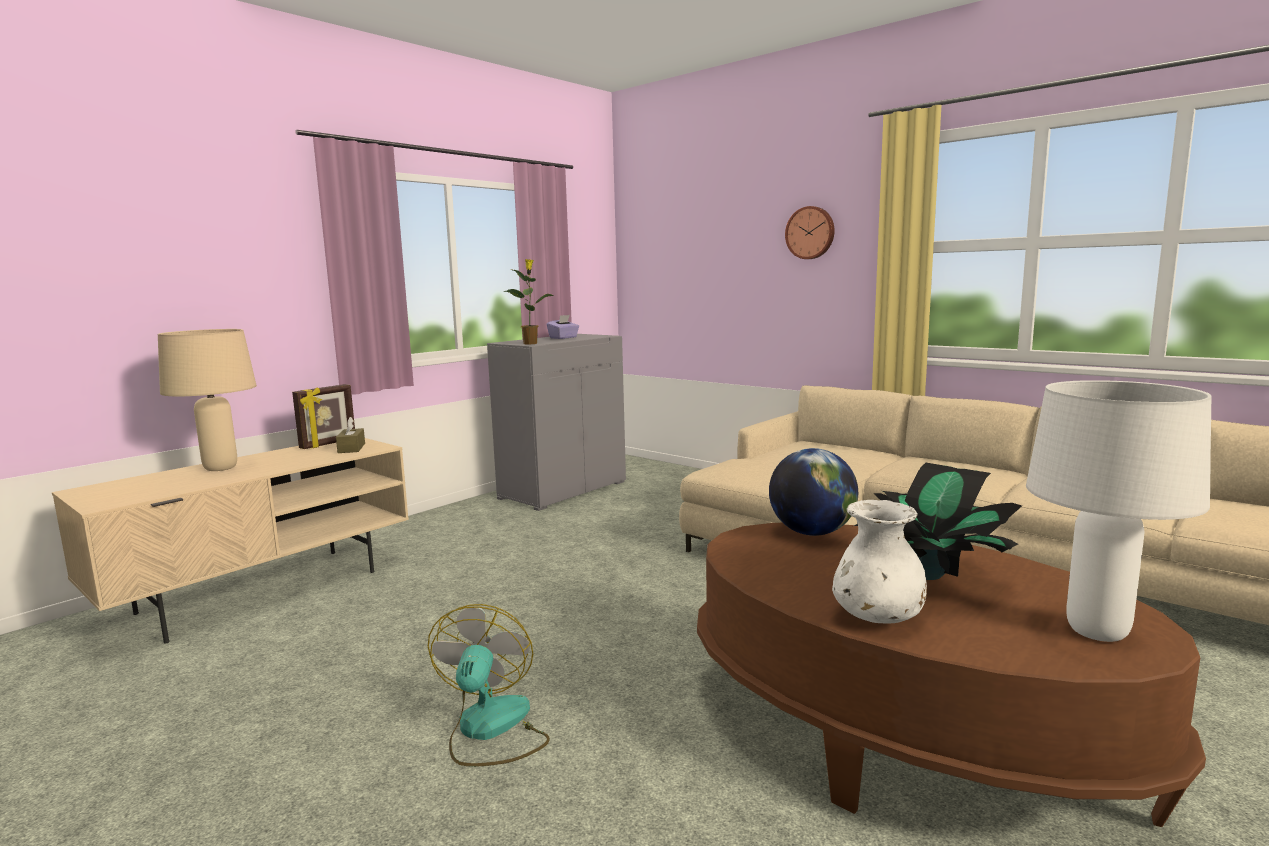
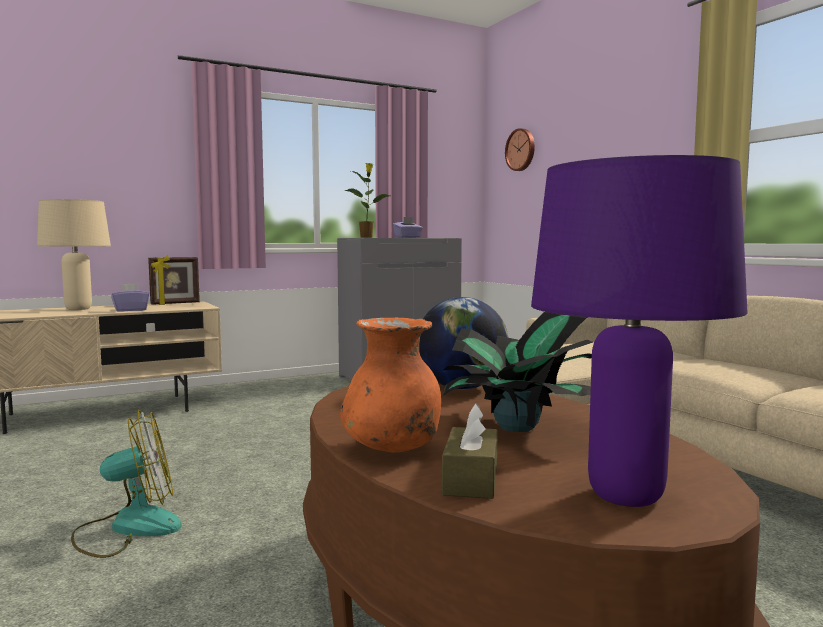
camera: 20 degrees right, 5 degrees down
(298, 463) = (130, 310): none -> purple tissue box
(351, 448) = (184, 306): brown tissue box -> brown tissue box (471, 479)
(490, 730) = (128, 528): fan -> fan turned 45 degrees clockwise
(810, 233) = (639, 134): wall clock -> wall clock (521, 150)
(877, 618) = (393, 449): white vase -> orange vase
(1096, 631) = (626, 495): white table lamp -> purple table lamp

